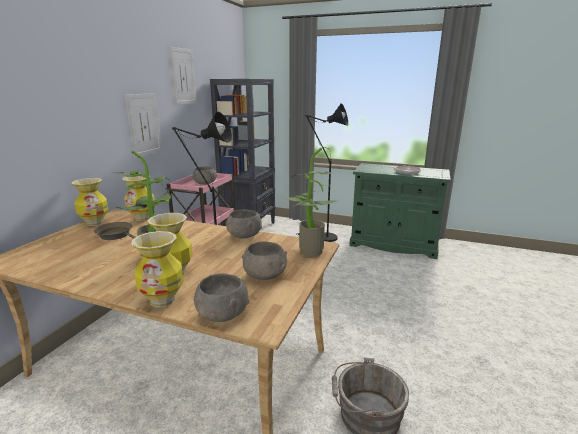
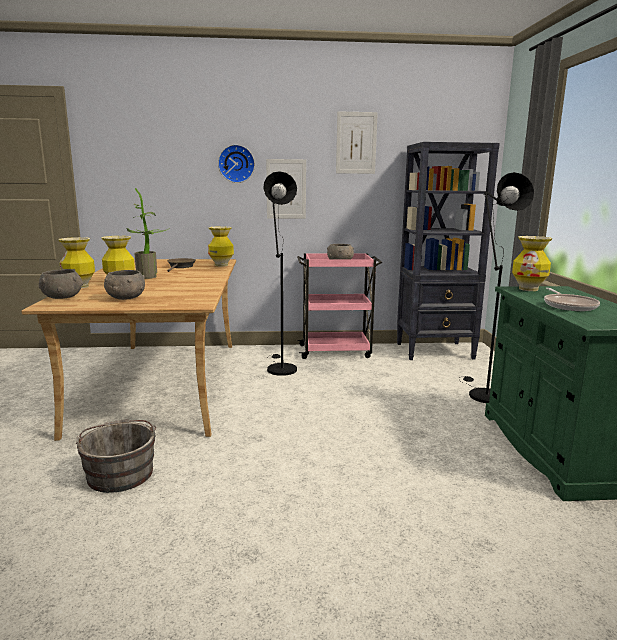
camera: 65 degrees right, 5 degrees down
(95, 223) = (201, 261): vase -> vase (528, 289)
(99, 101) = (236, 163): none -> wall clock
(244, 235) = (206, 286): grey bowl -> none
(308, 252) = (179, 302): potted plant -> none

